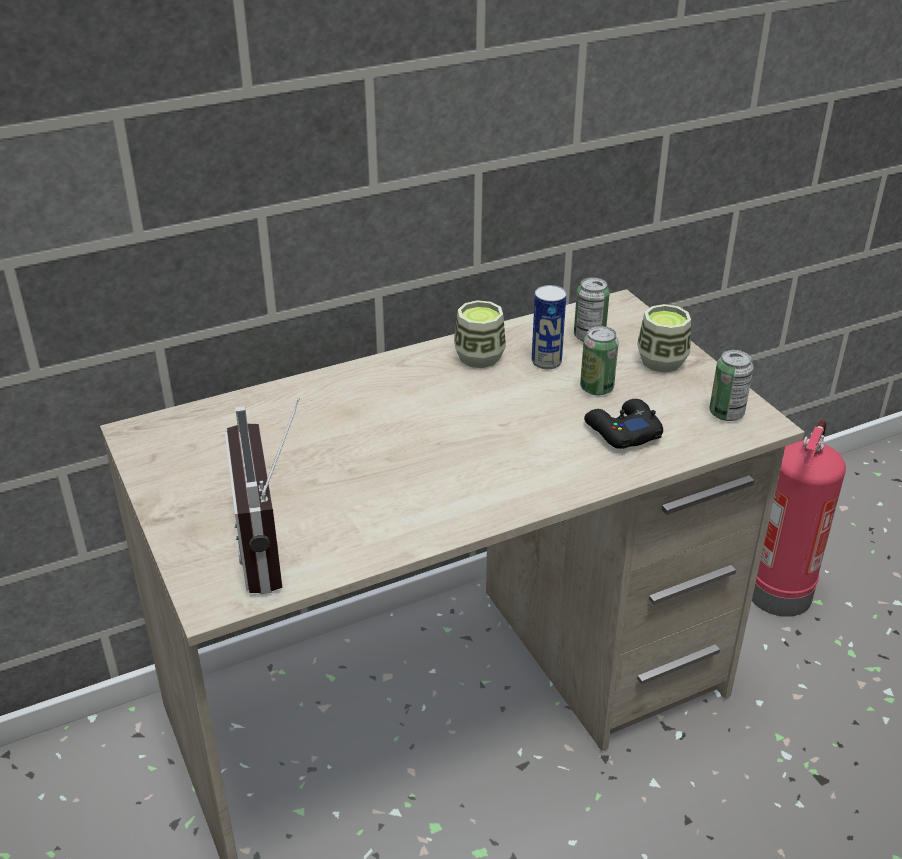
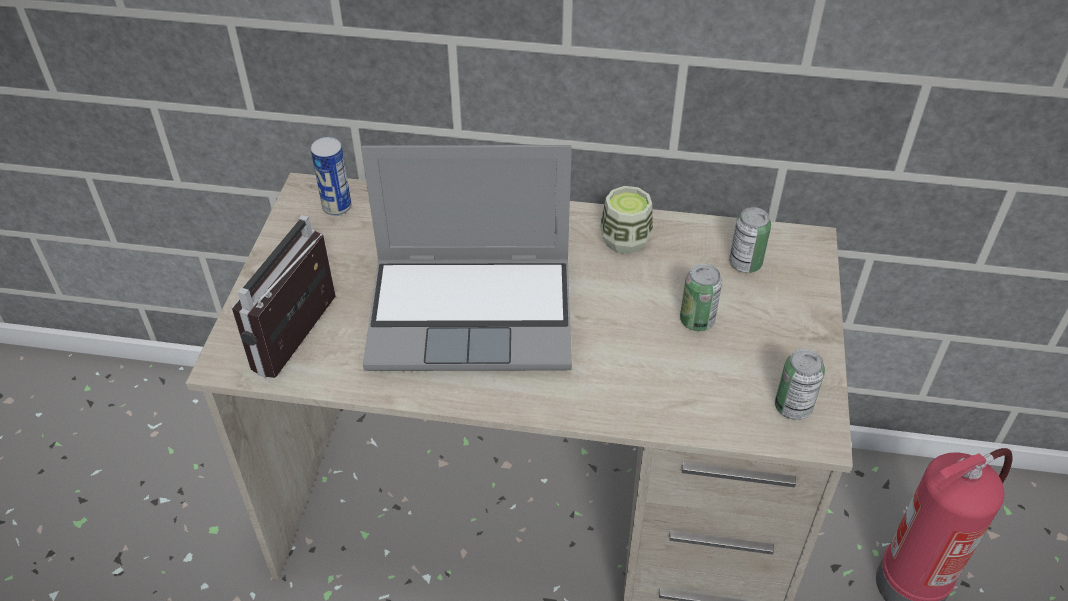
camera: 35 degrees right, 10 degrees up
(411, 459) = (474, 313): none -> laptop
(546, 362) = (679, 272): can -> can (337, 207)
(622, 431) = (675, 376): black game controller -> none
(661, 361) = (787, 321): cup -> none

